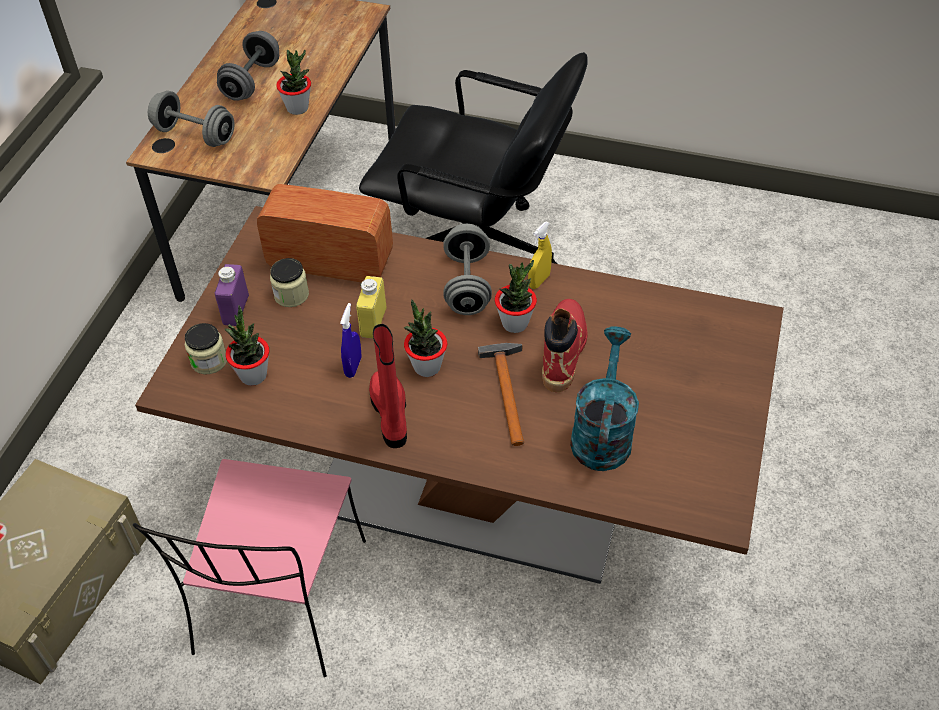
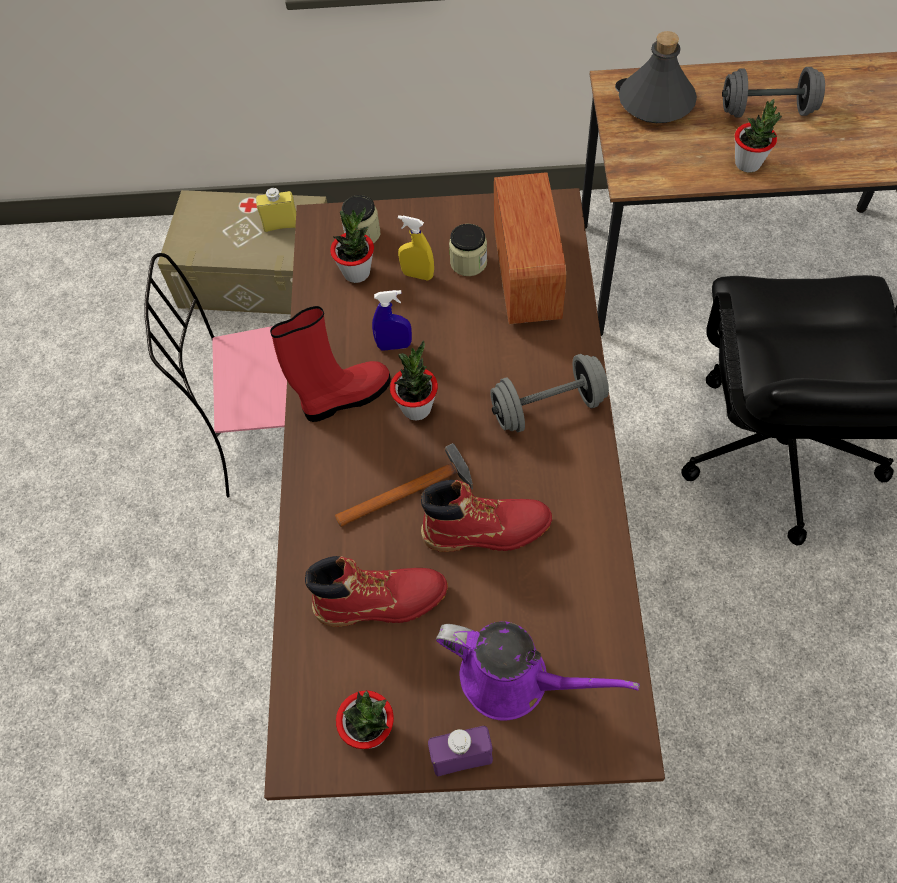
camera: 75 degrees right, 10 degrees up
(195, 135) = (655, 102): grey dumbbell -> grey bottle
(236, 310) = (431, 228): purple bottle -> purple bottle (462, 758)
(373, 322) = (459, 342): yellow bottle -> yellow bottle (281, 225)
(515, 323) = (509, 471): potted plant -> potted plant (370, 731)
(539, 281) = (585, 476): yellow spray bottle -> yellow spray bottle (417, 275)
(602, 432) = (381, 601): turquoise watering can -> red boot
(692, 367) = (513, 679): none -> purple watering can

